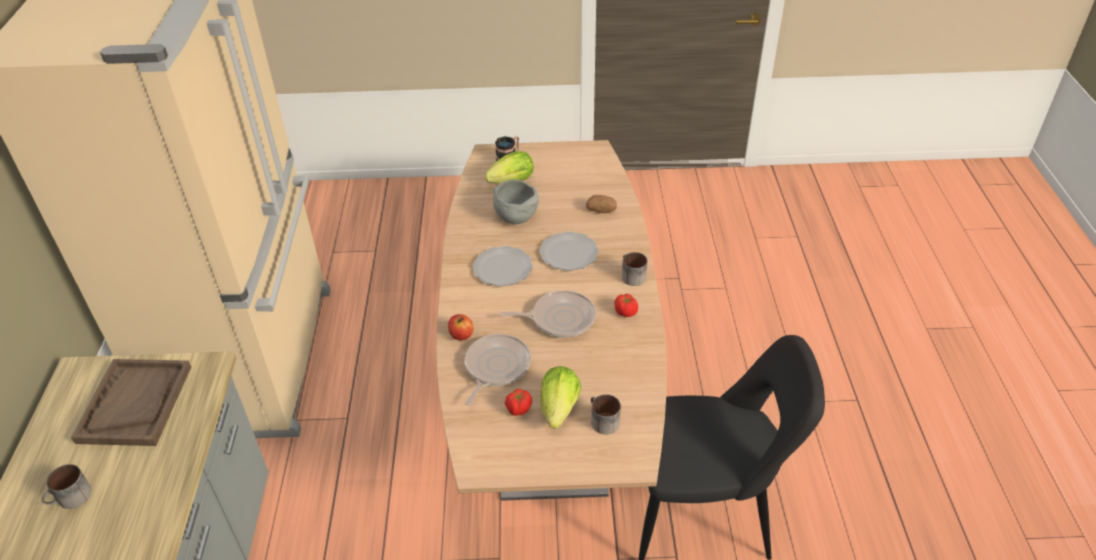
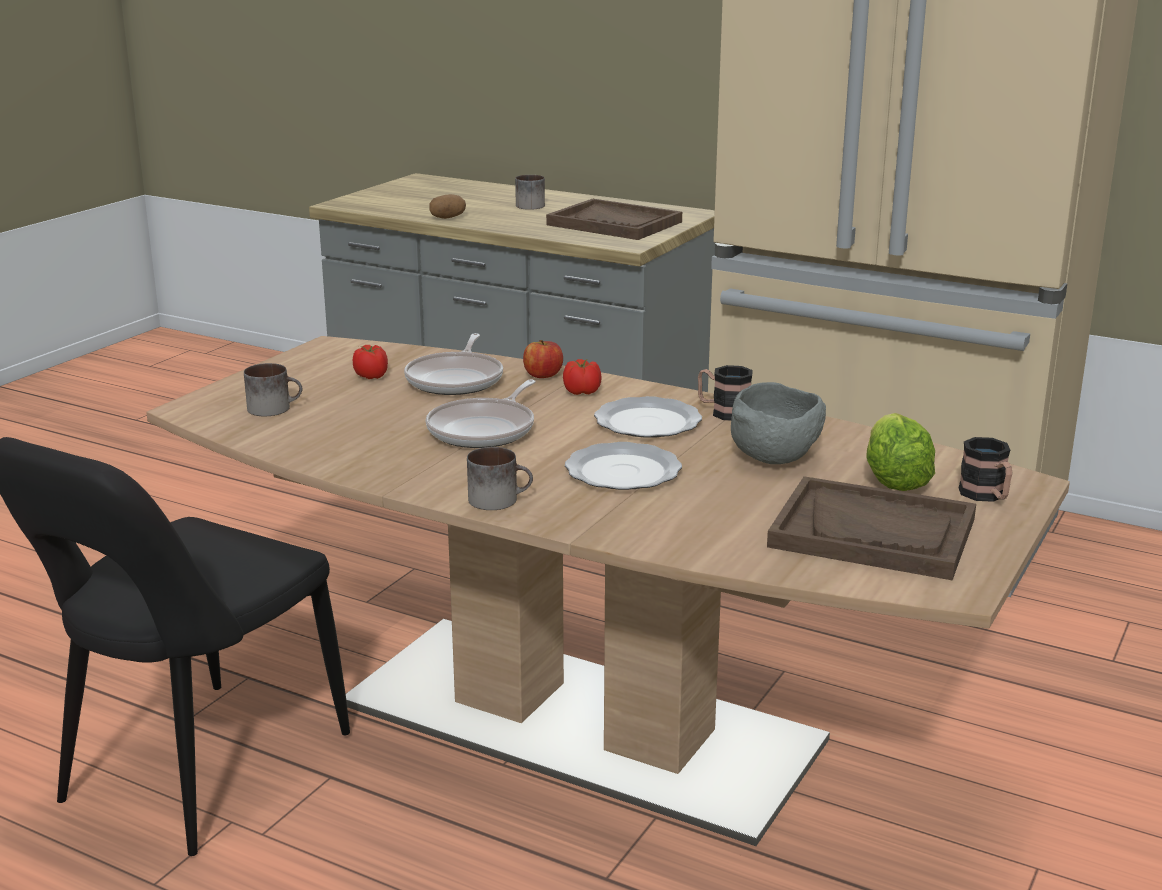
camera: 120 degrees right, 20 degrees down
(468, 250) = (723, 412): none -> mug
(495, 367) = (456, 380): frying pan -> frying pan turned 45 degrees clockwise
(559, 408) = (334, 394): lettuce -> none
(568, 174) = (873, 533): none -> brown tray
(601, 211) = (712, 528): potato -> potato (448, 217)
(625, 312) = (427, 472): tomato -> tomato (582, 392)

